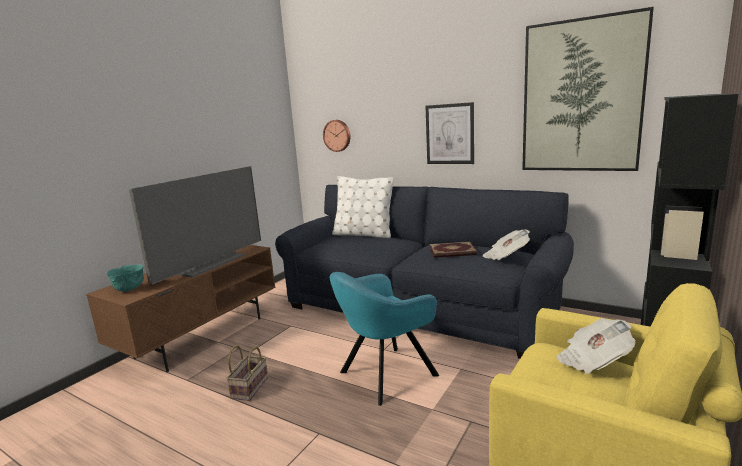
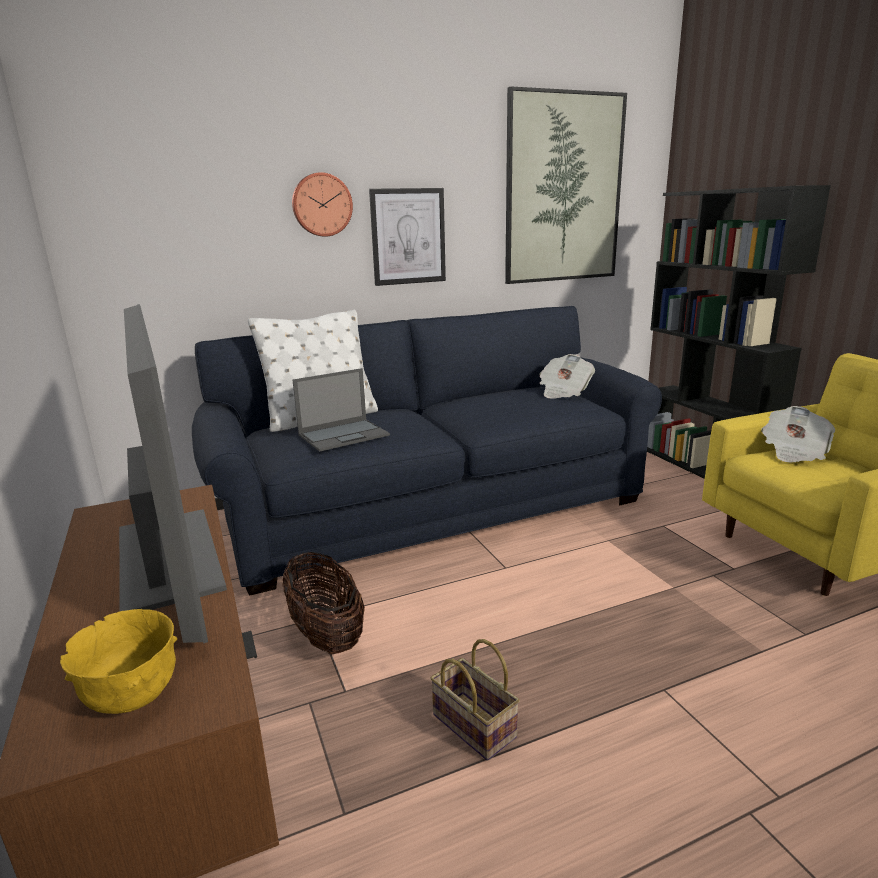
camera: 55 degrees left, 5 degrees up
(129, 289) = (132, 696): turquoise bowl -> yellow bowl
(282, 332) = (326, 634): none -> basket
(337, 135) = (180, 241): wall clock -> wall clock (321, 205)
(347, 244) = (344, 435): none -> laptop
(385, 375) = (571, 590): turquoise armchair -> none
(452, 252) = (507, 403): book -> none

